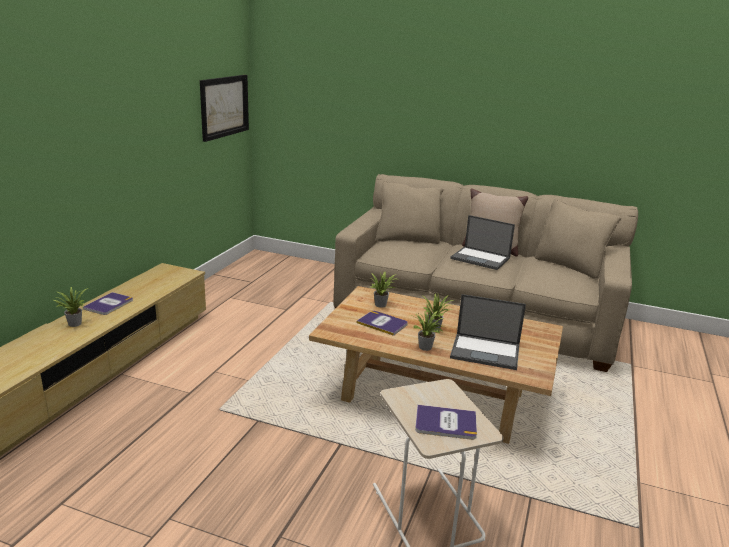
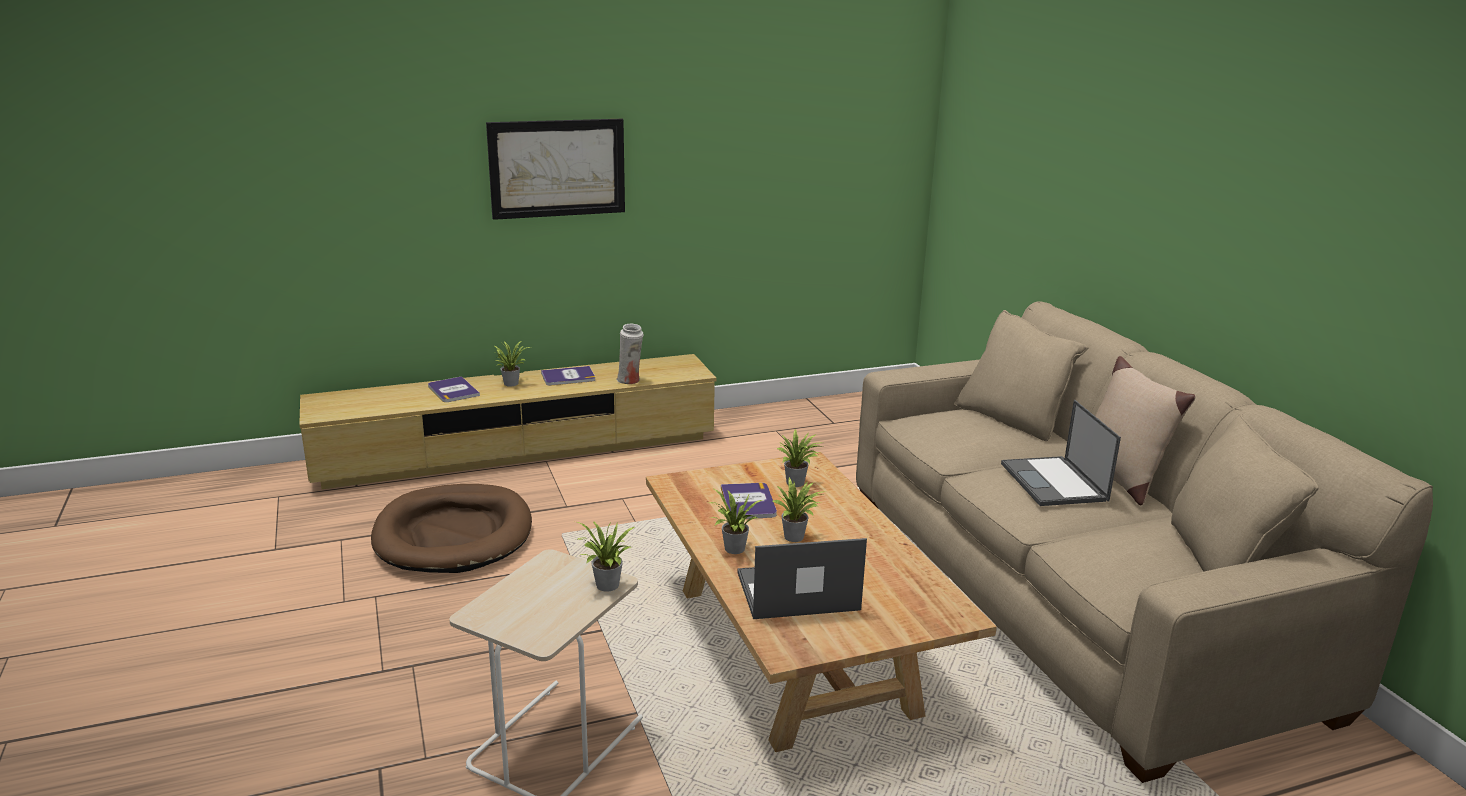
camera: 50 degrees right, 0 degrees up
(147, 449) = (454, 535): none -> brown dog bed
(157, 292) = (630, 381): none -> white vase
(224, 106) = (863, 157): picture -> picture (557, 168)
(445, 423) = (529, 609): book -> book (453, 390)
(448, 391) = (606, 587): none -> potted plant
(486, 352) = (796, 592): laptop -> laptop turned 105 degrees clockwise

